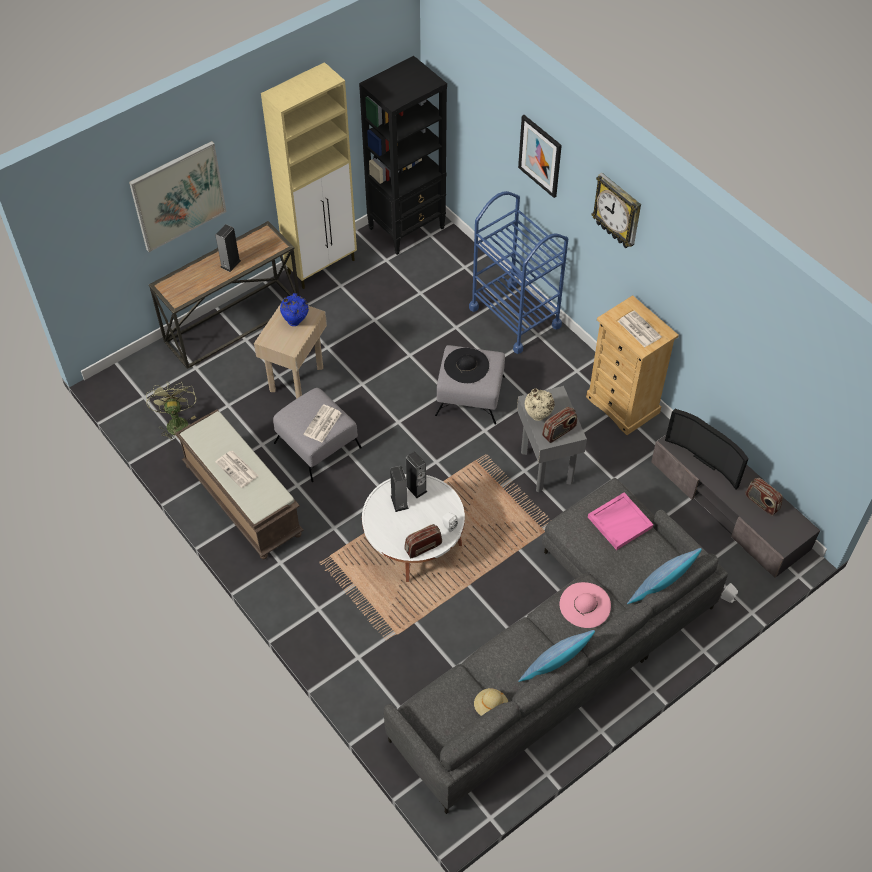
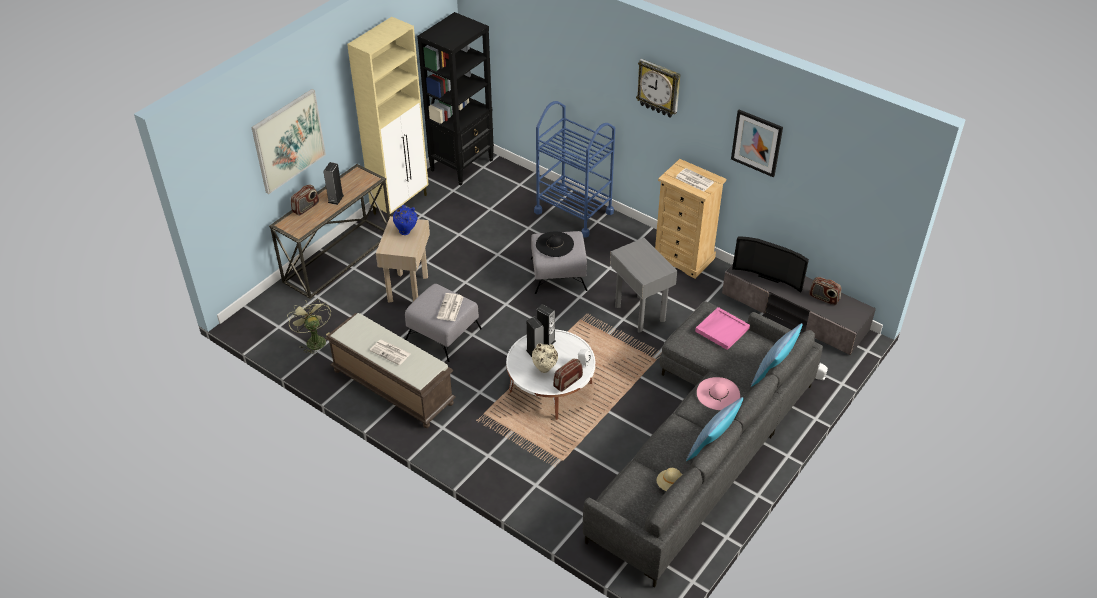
camera: 15 degrees left, 10 degrees down
(538, 417) = (632, 263): beige vase -> beige vase (545, 370)
(540, 156) = (581, 64): picture -> picture (757, 142)
(559, 432) = (653, 270): radio -> radio (306, 208)

